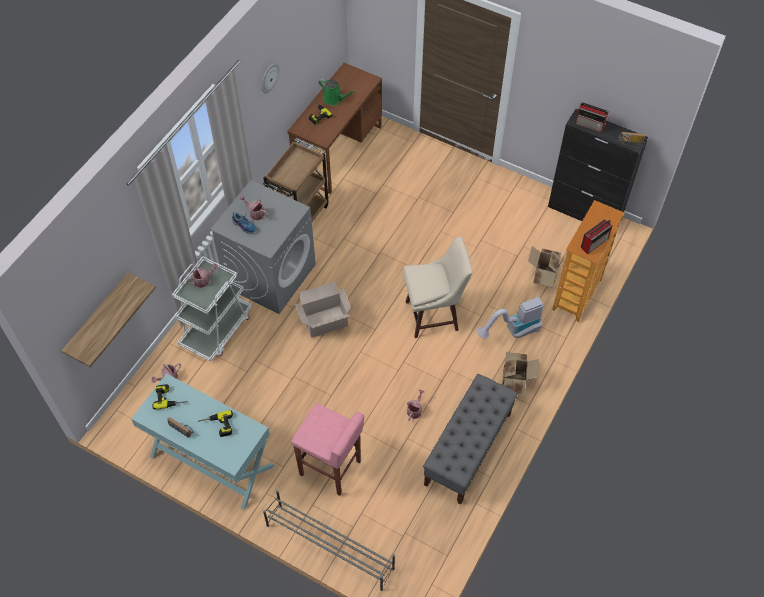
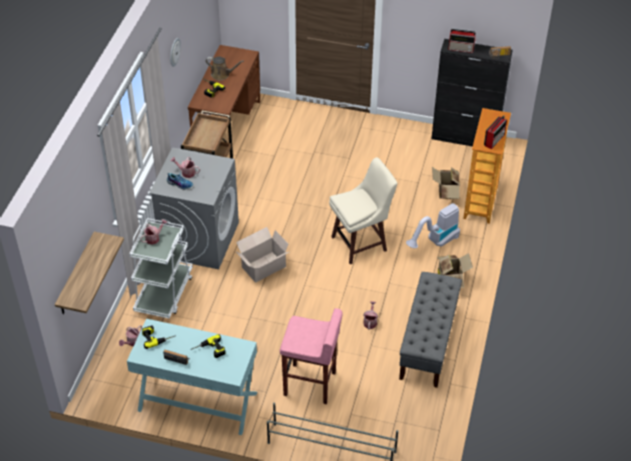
camera: 15 degrees left, 10 degrees down
(334, 99) = (222, 75): green watering can -> brown watering can

